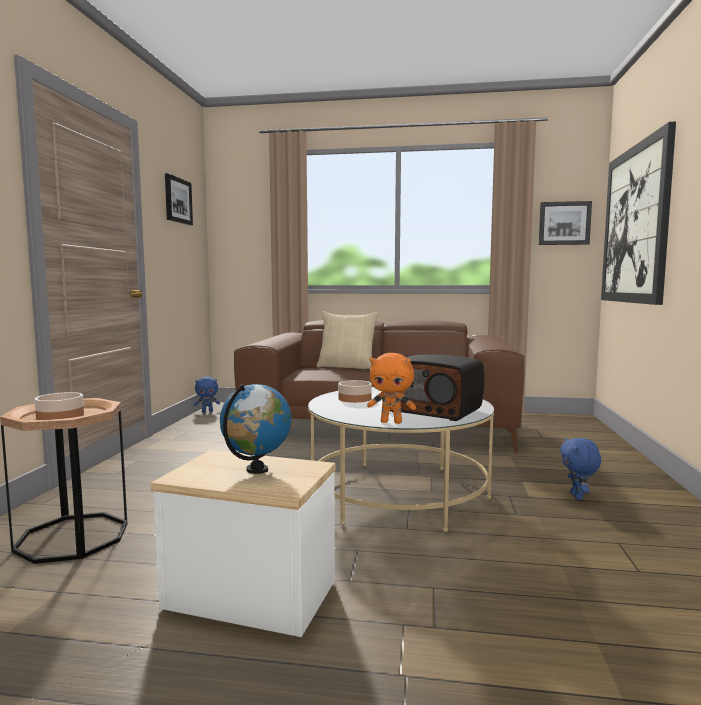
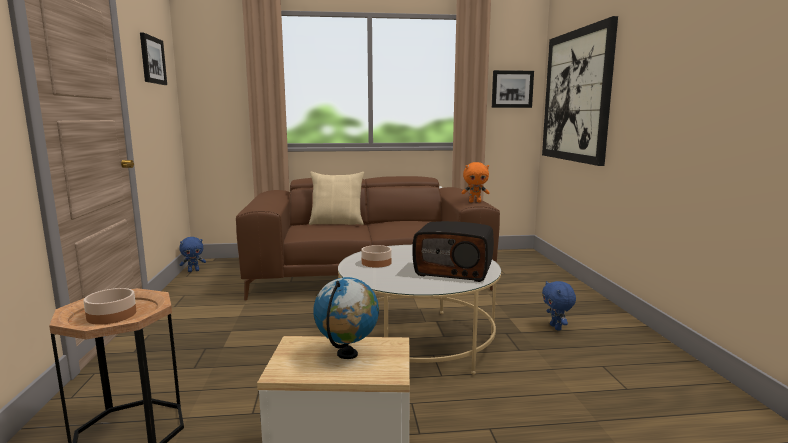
camera: 15 degrees left, 5 degrees up
(391, 422) = (428, 288): orange plush toy -> orange plush toy (475, 202)

